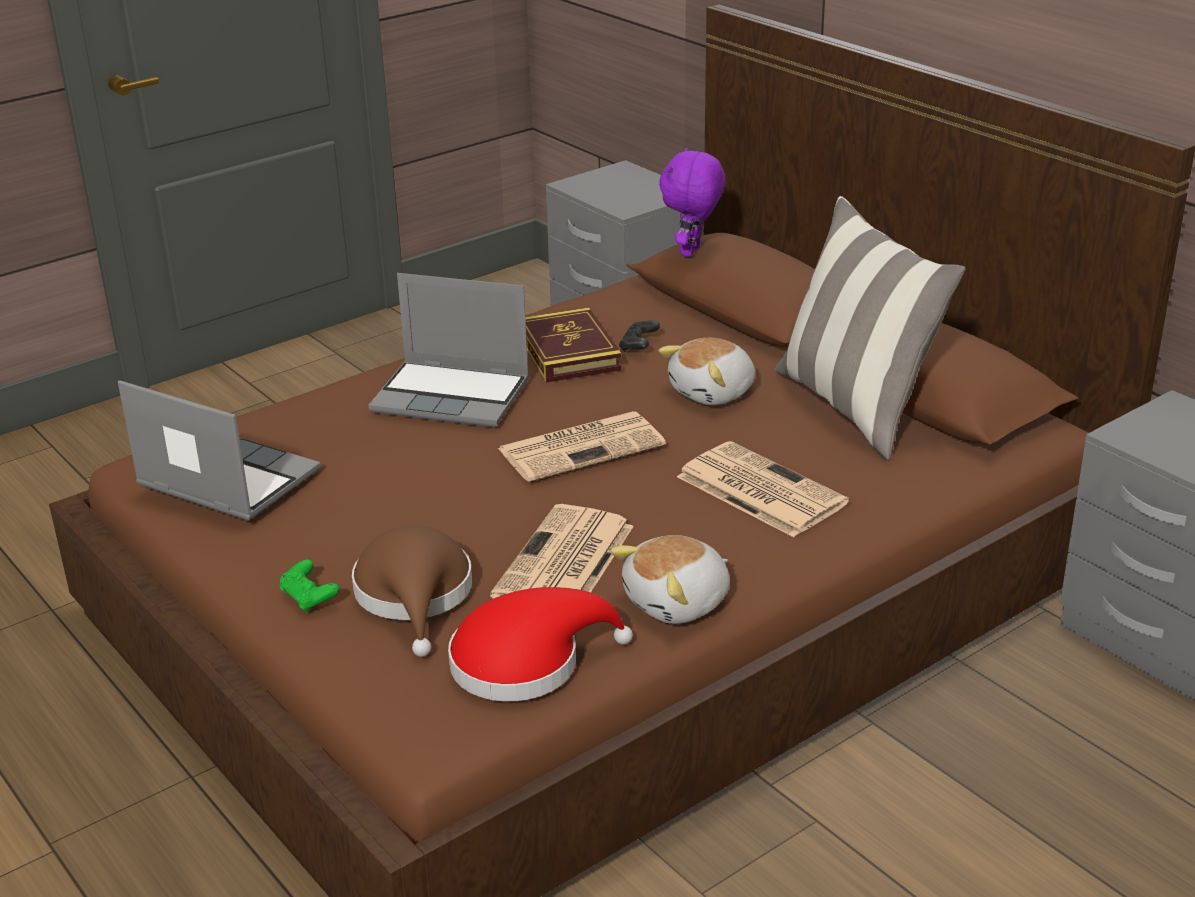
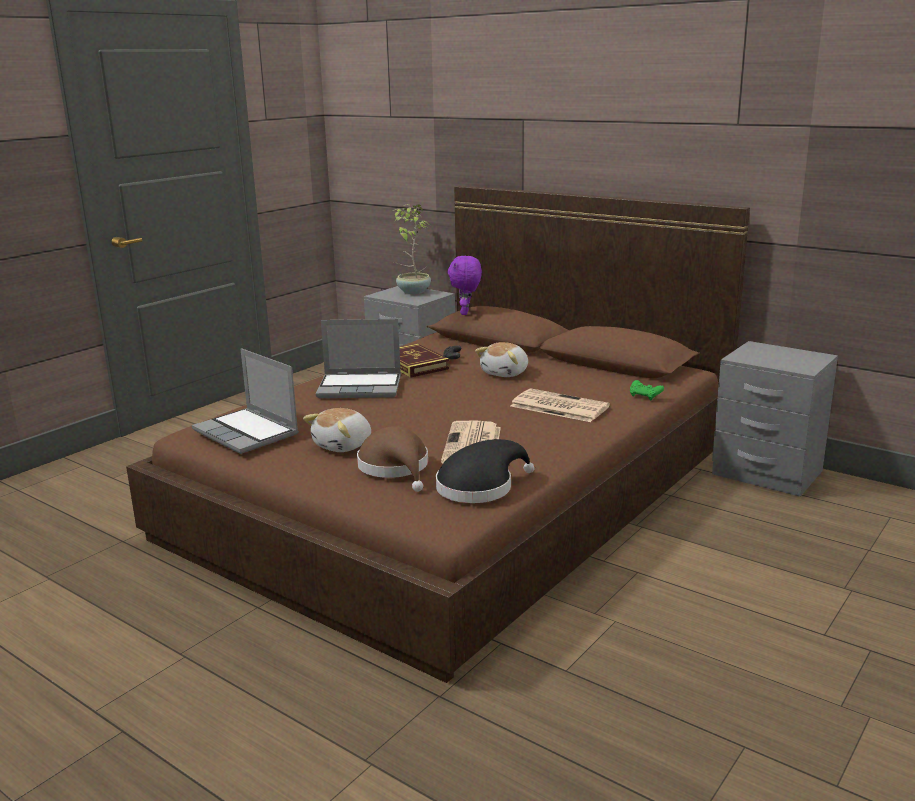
camera: 15 degrees left, 10 degrees down
(225, 480) = (247, 433): laptop -> laptop turned 150 degrees counterclockwise
(309, 598) = (332, 476): green game controller -> green game controller (645, 396)
(525, 662) = (479, 487): red hat -> black hat
(583, 447) = (450, 399): newspaper -> none
(634, 182) = (413, 292): none -> potted plant
(678, 603) = (547, 454): plush toy -> plush toy (344, 445)
(856, 408) = (586, 372): pillow -> none

